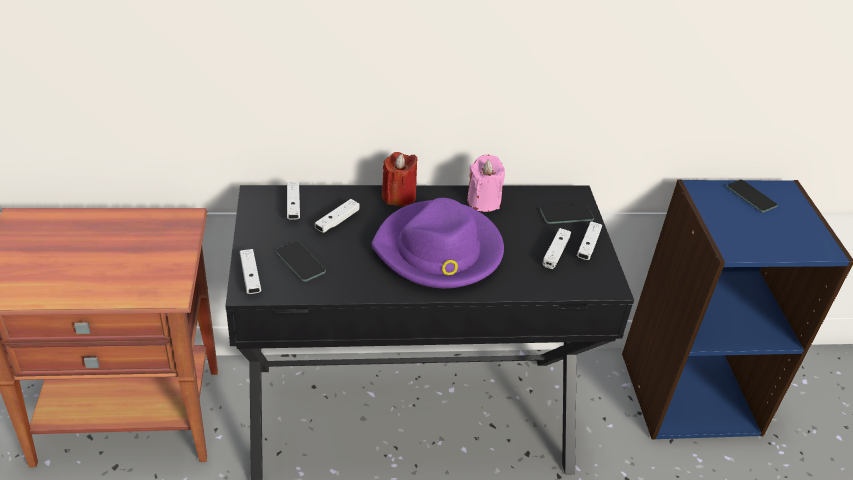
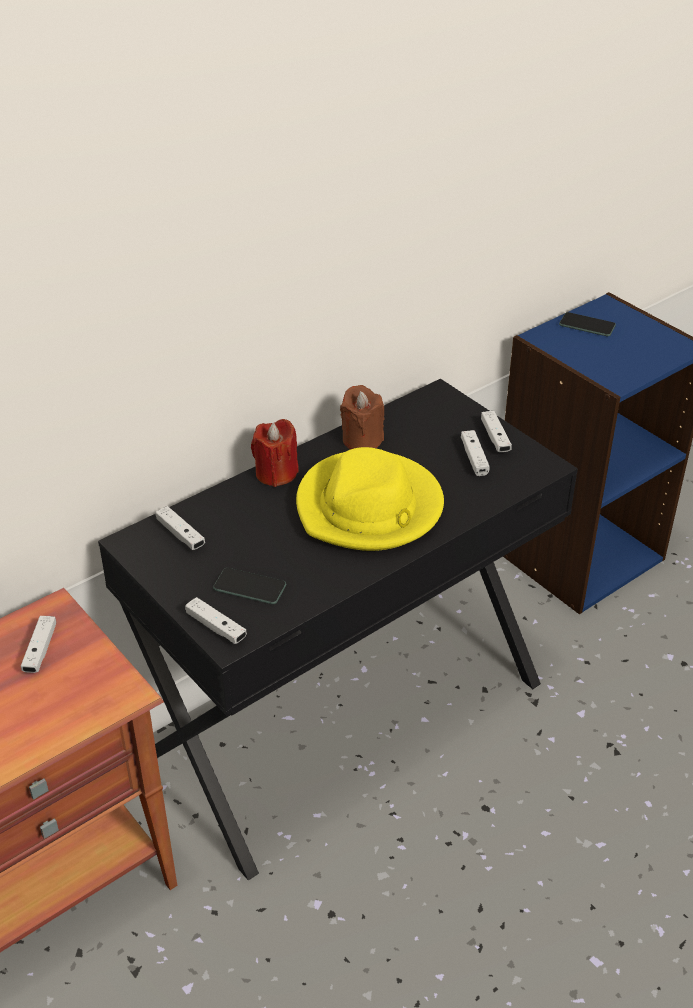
camera: 30 degrees left, 0 degrees up
(337, 221) = (242, 528): white game controller -> white game controller (40, 650)
(439, 250) = (369, 508): purple hat -> yellow hat
(483, 201) = (362, 439): pink candle -> brown candle
(566, 215) = (448, 417): phone -> none

